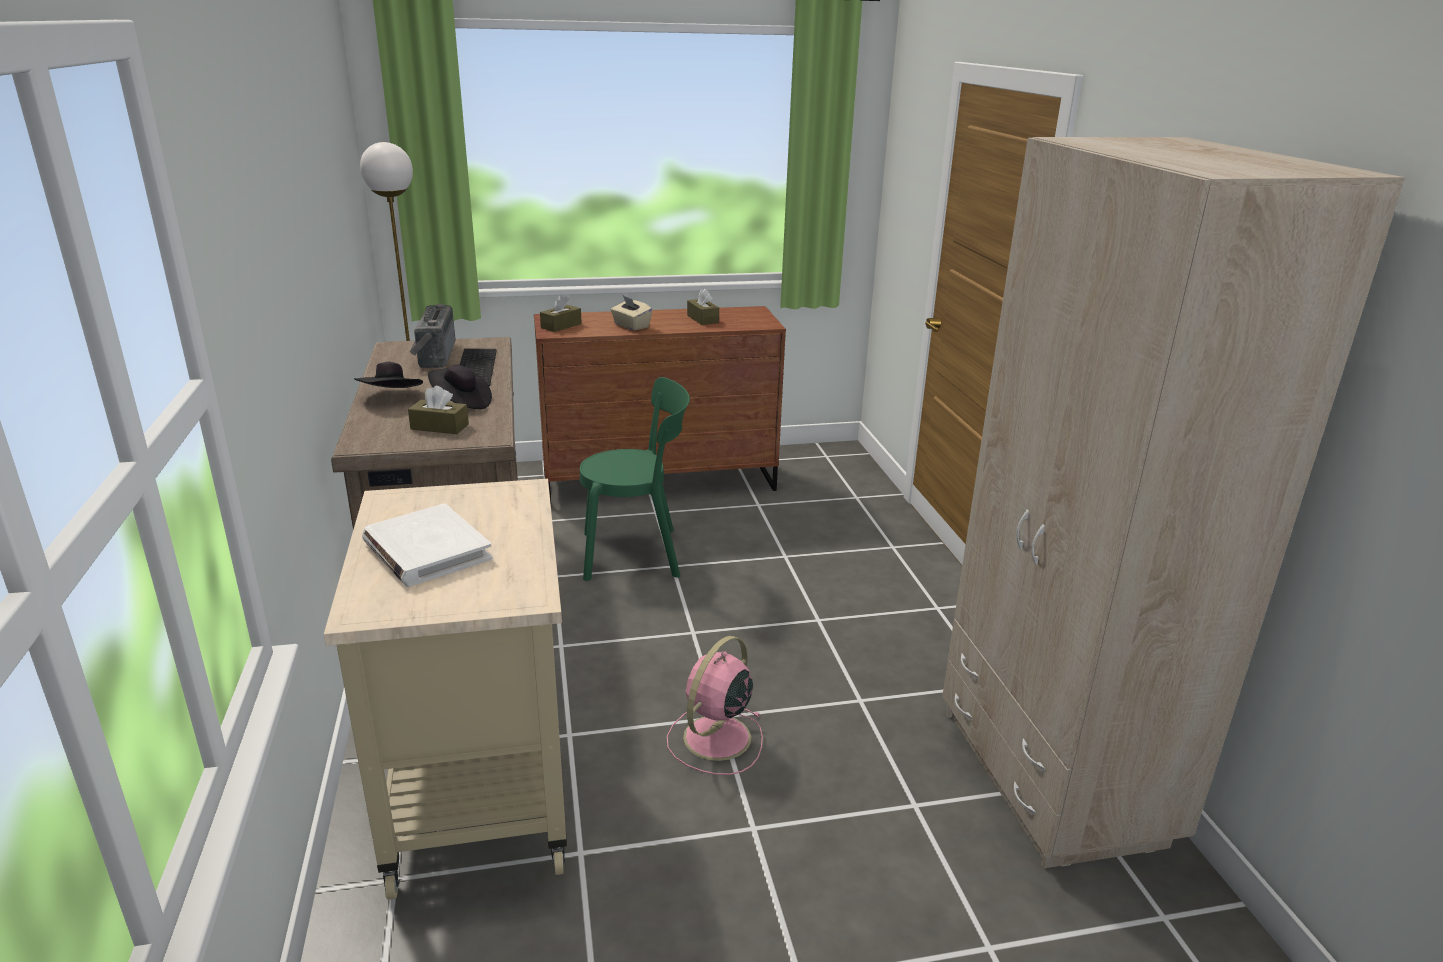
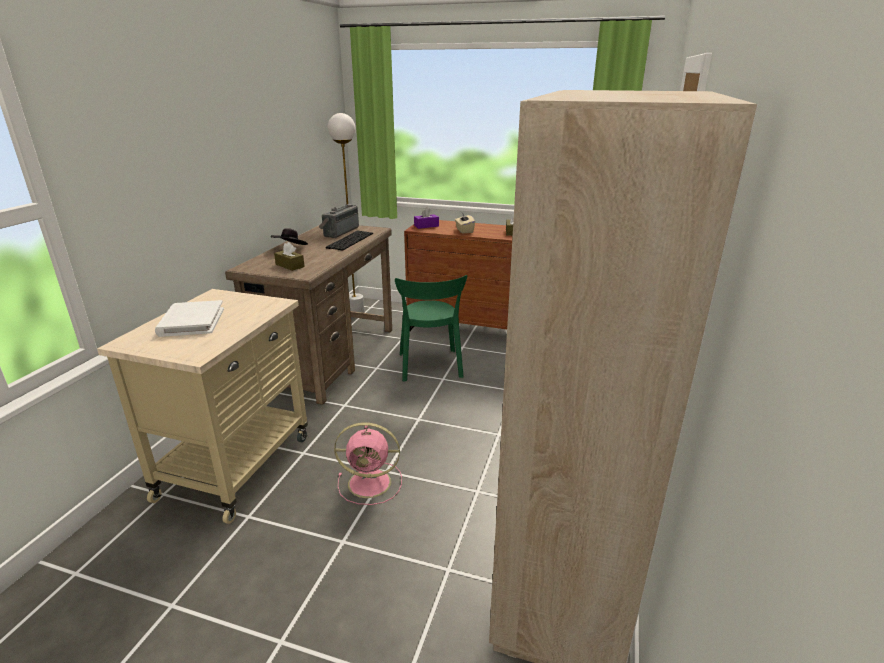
camera: 30 degrees right, 0 degrees up
(461, 403) = (317, 256): black hat -> none
(561, 326) = (426, 226): brown tissue box -> purple tissue box
(637, 553) = (430, 367): green chair -> green chair turned 60 degrees clockwise
(715, 739) = (371, 483): pink fan -> pink fan turned 150 degrees counterclockwise

